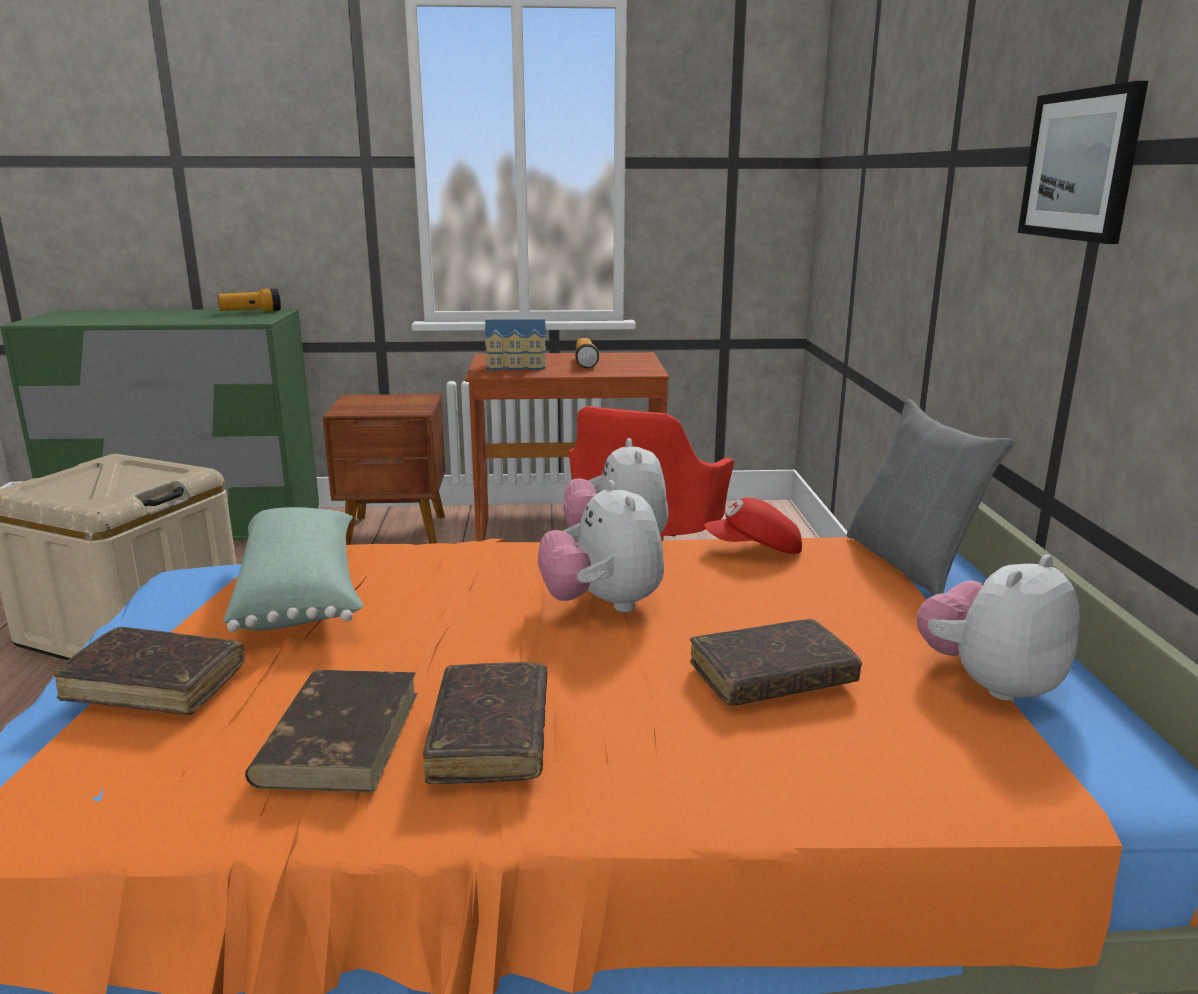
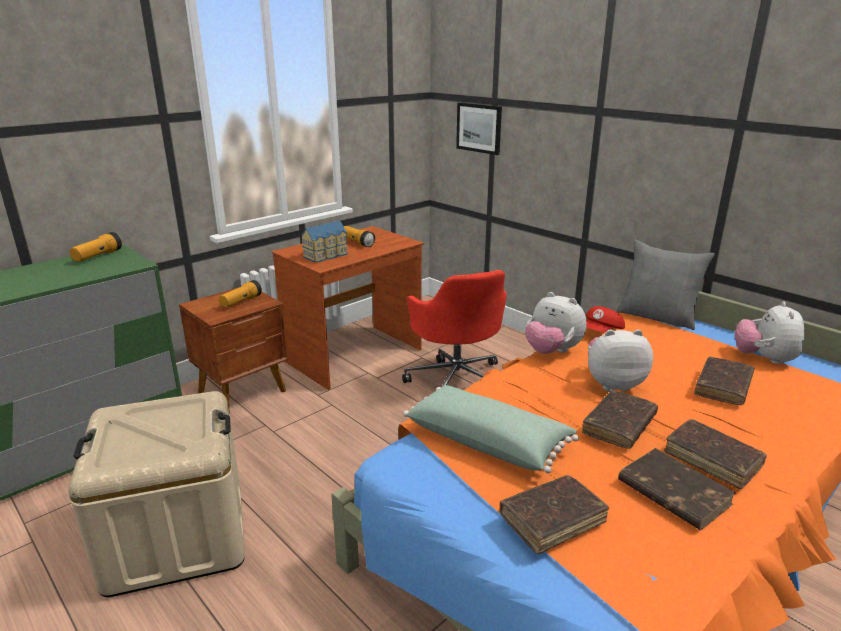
camera: 40 degrees left, 5 degrees up
(395, 405) = (241, 302): none -> flashlight
(472, 644) = (619, 426): none -> brown book
(603, 605) = (613, 384): plush toy -> plush toy turned 150 degrees clockwise
(1081, 165) = (724, 129): picture -> picture (479, 128)

